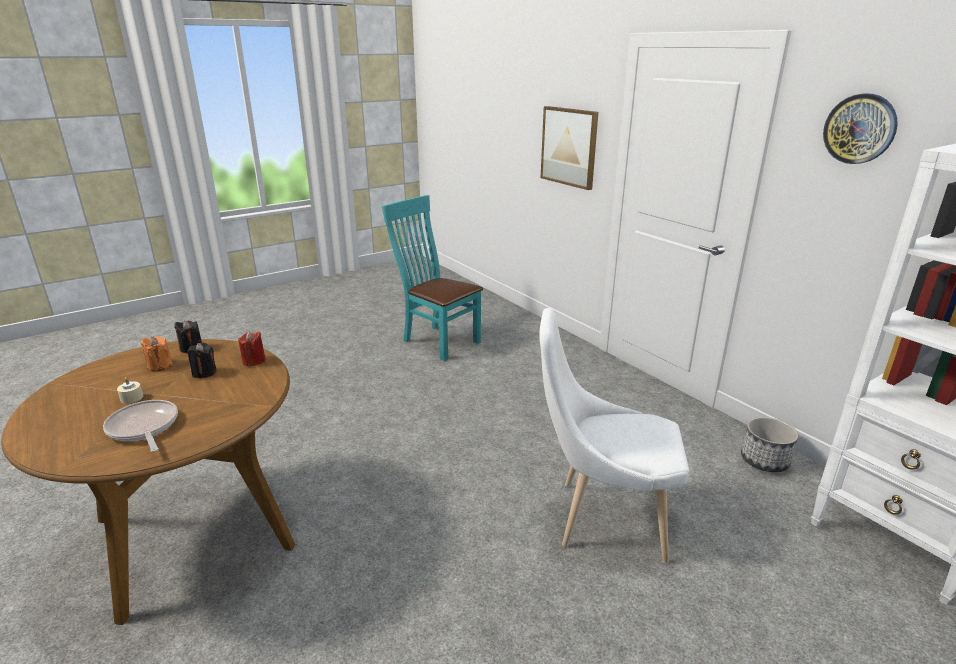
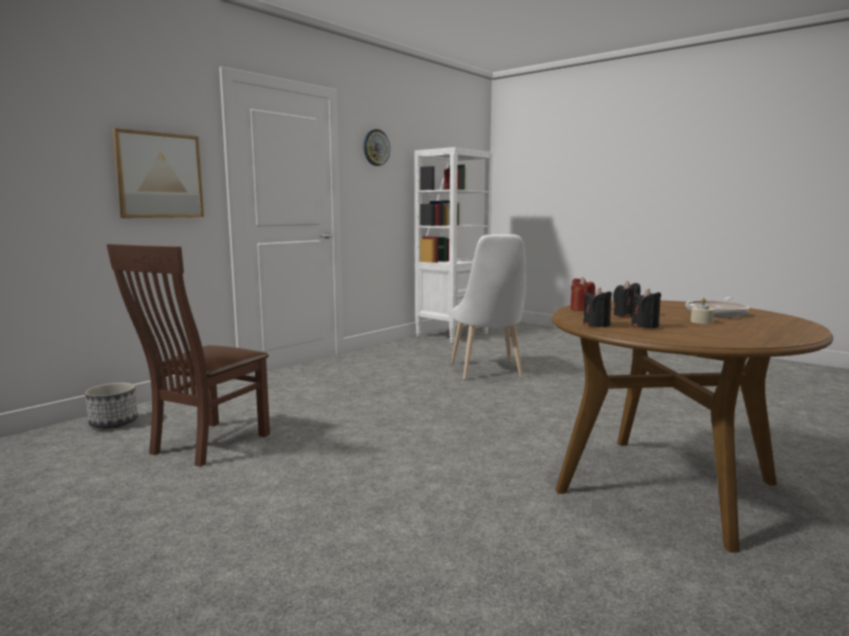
camera: 105 degrees left, 15 degrees down
(160, 365) = (645, 326): orange candle -> black candle
(437, 340) = (204, 445): turquoise chair -> brown chair
(764, 461) = (402, 346): planter -> planter (114, 423)

